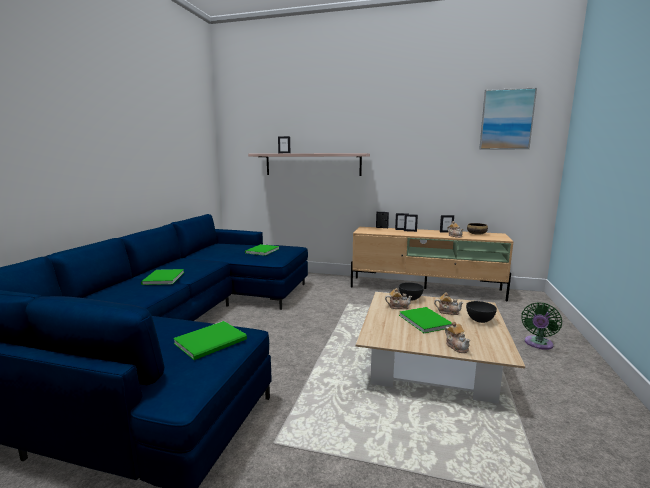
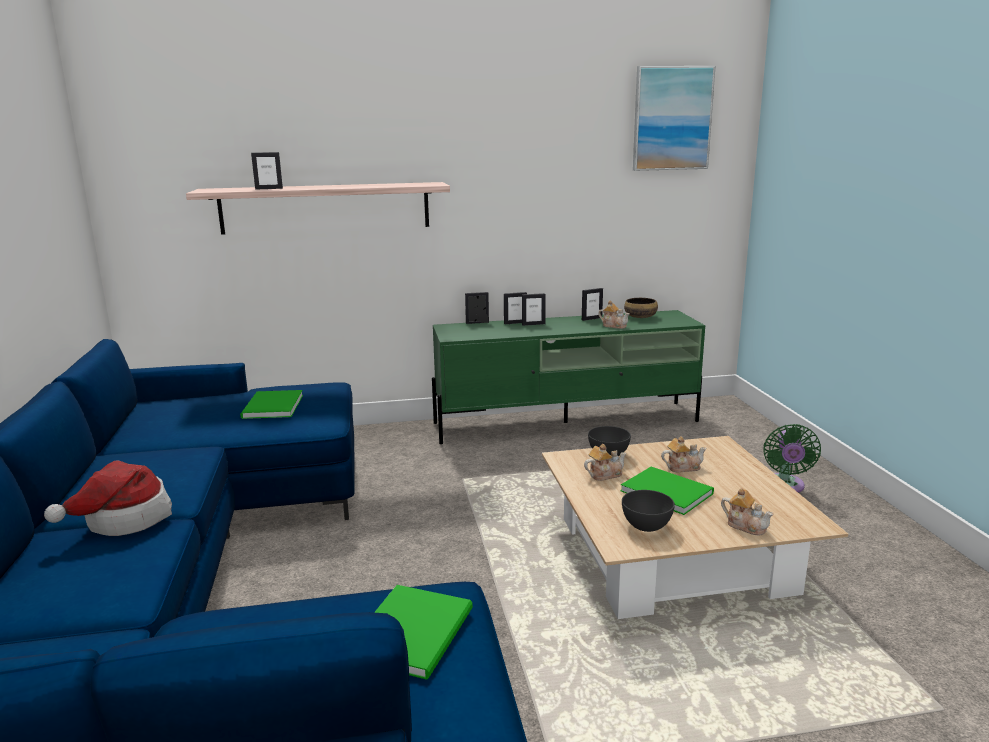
camera: 25 degrees left, 5 degrees up
(162, 278) = (124, 519): green book -> hat
(426, 288) = (567, 422): beige tv stand -> green tv stand
(479, 320) = (735, 472): grey bowl -> grey bowl (646, 526)

